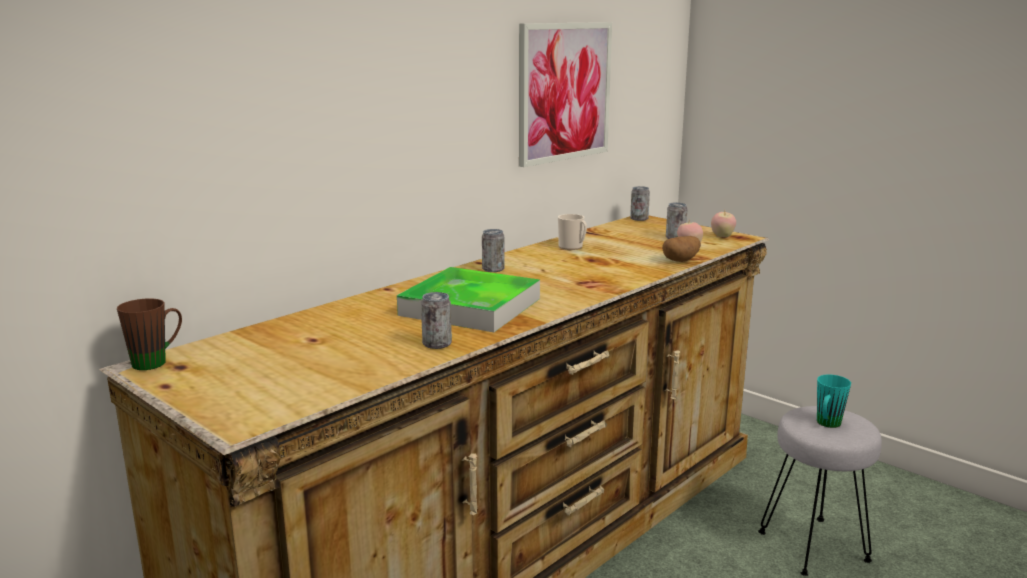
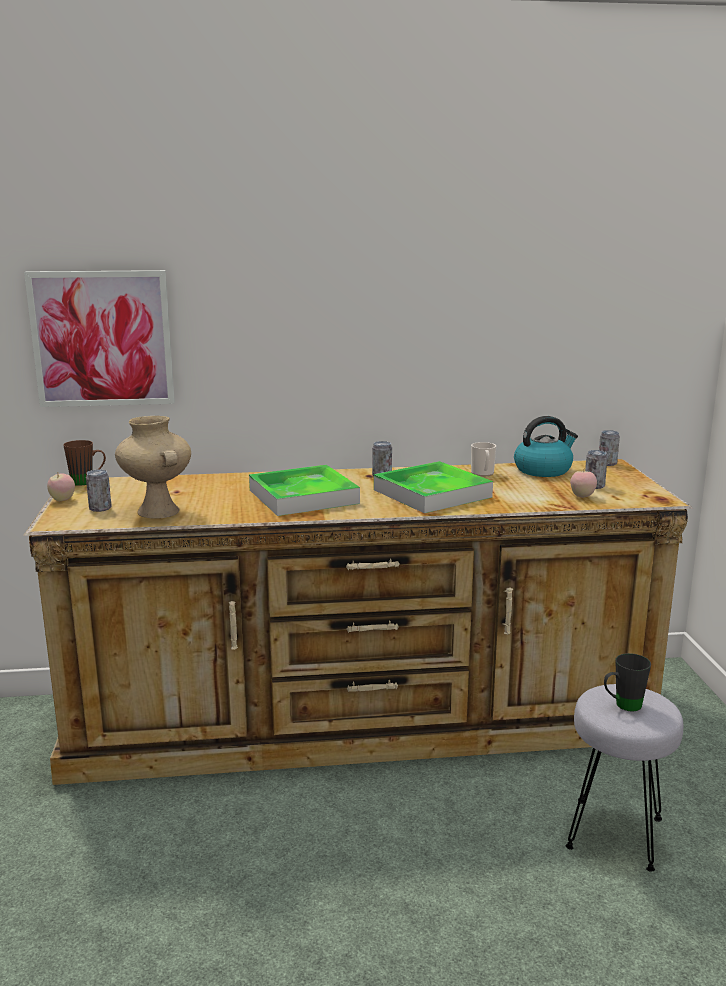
camera: 40 degrees right, 0 degrees up
(349, 367) = (157, 511): none -> beige vase
(437, 344) = (229, 513): can -> can (100, 508)
(564, 92) = (517, 328): picture -> picture (102, 339)
(576, 273) = (432, 493): none -> tray
(609, 234) = (543, 470): none -> kettle
(681, 260) = (545, 504): potato -> none
(722, 236) = (643, 495): apple -> apple (62, 500)
(827, 425) = (622, 706): turquoise mug -> black mug

